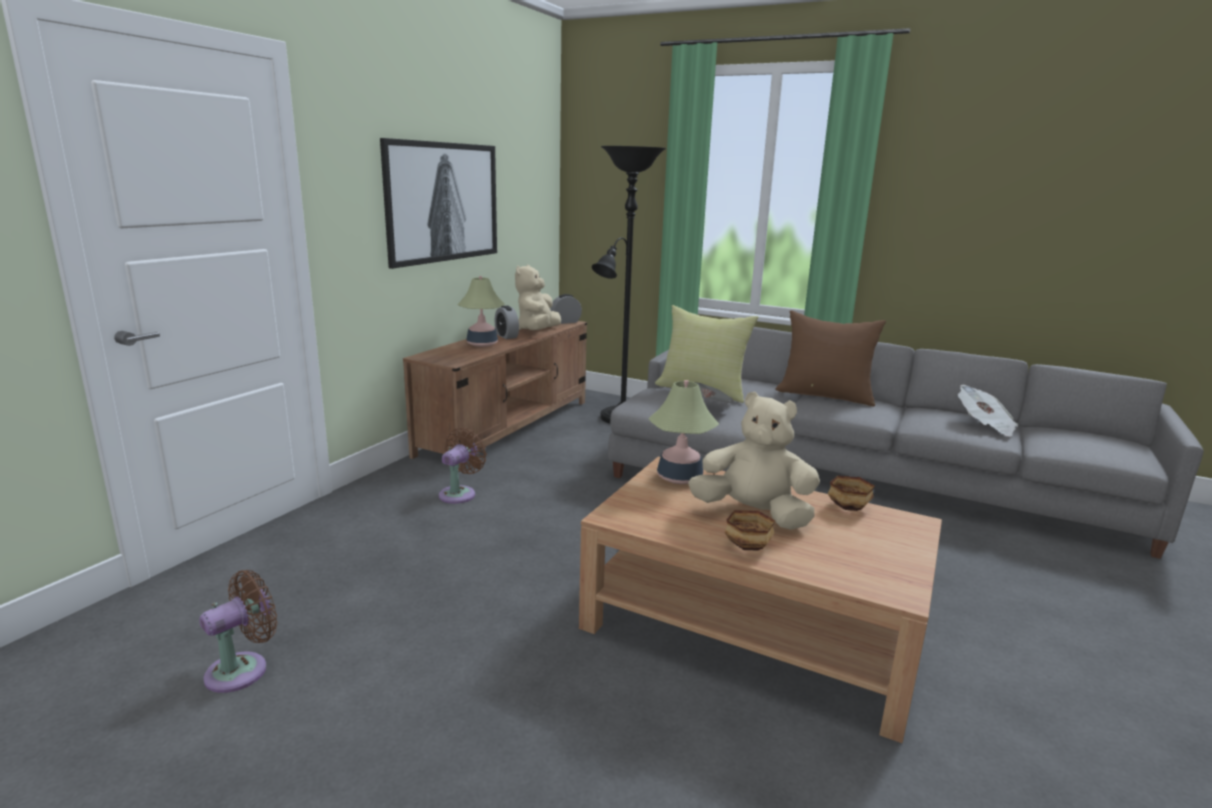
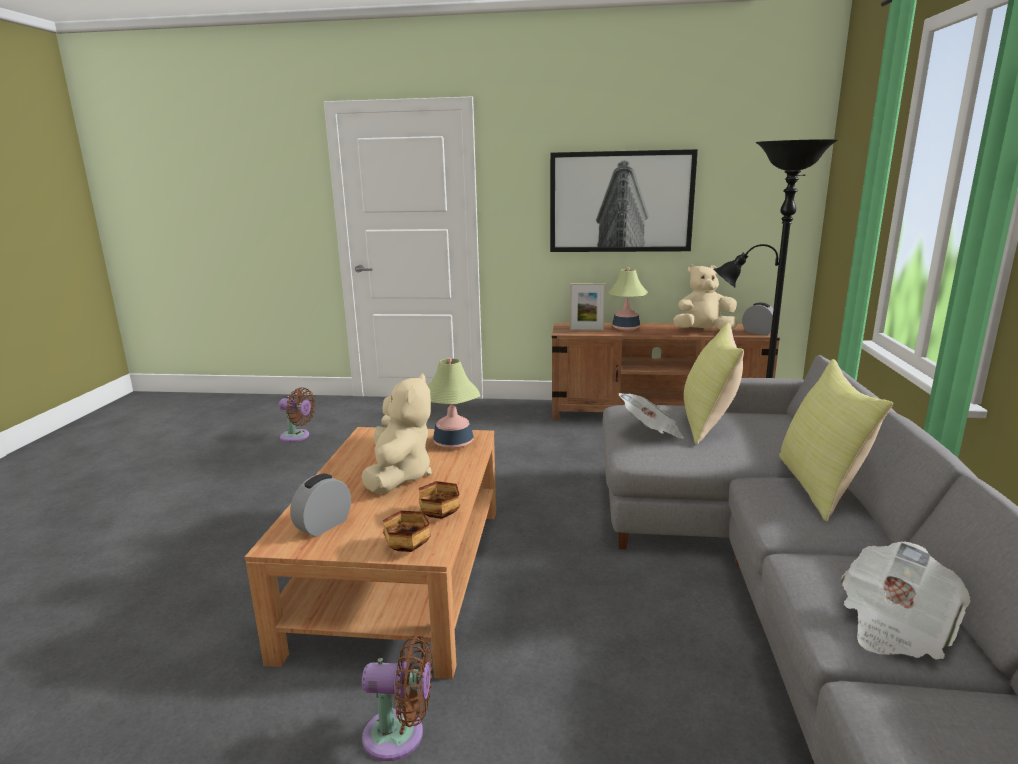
camera: 70 degrees right, 0 degrees up
(460, 493) = (517, 429): brown fan -> brown fan (400, 735)
(462, 354) = (586, 330): none -> picture frame
(506, 336) = (664, 328): alarm clock -> alarm clock (324, 525)
(746, 546) = (340, 479): bowl -> bowl (408, 546)
(825, 395) = (820, 487): brown pillow -> yellow pillow

